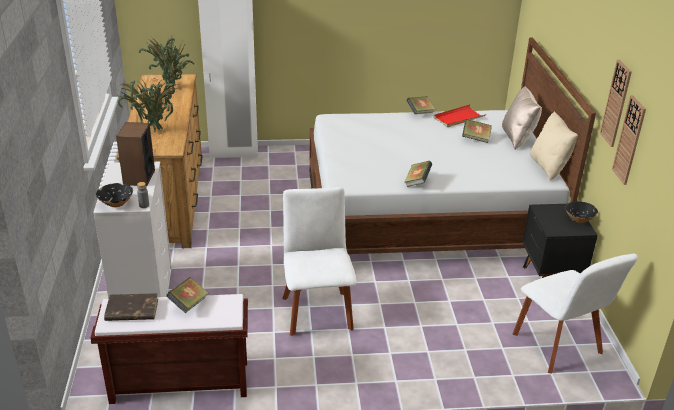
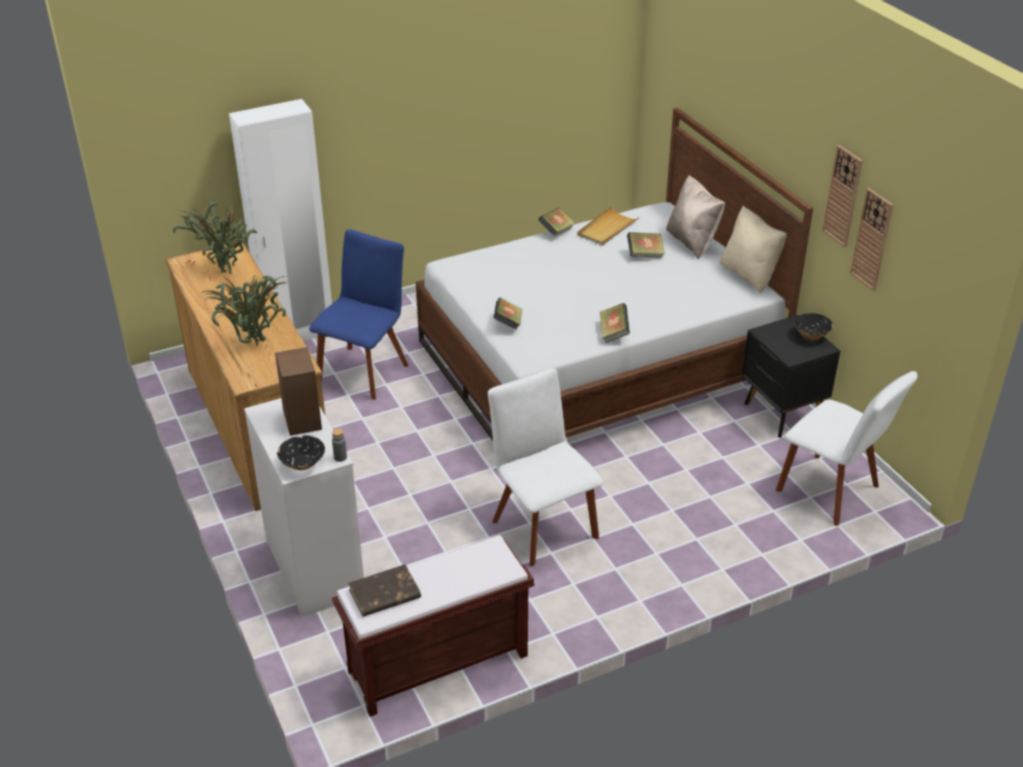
camera: 20 degrees left, 5 degrees up
(188, 304) = (447, 566): book -> book (508, 324)
(261, 182) = (364, 370): none -> blue chair
(458, 118) = (607, 229): red tray -> beige tray

